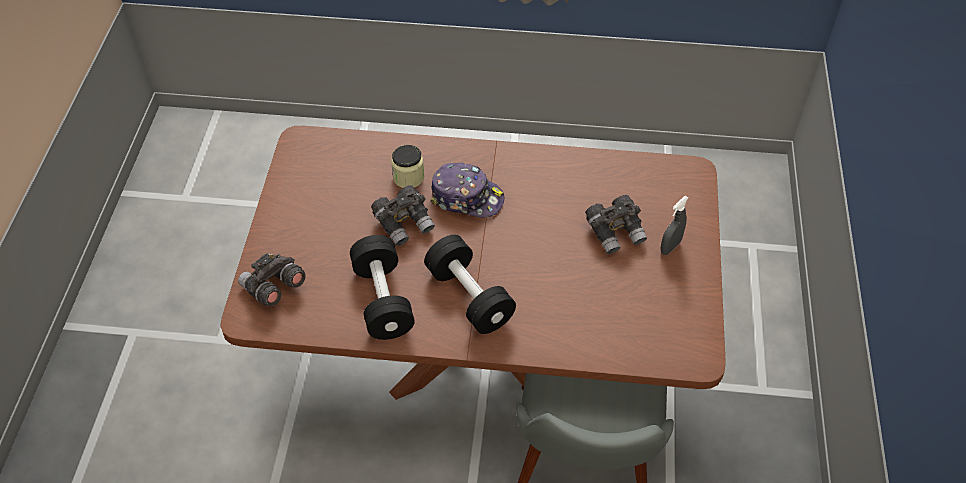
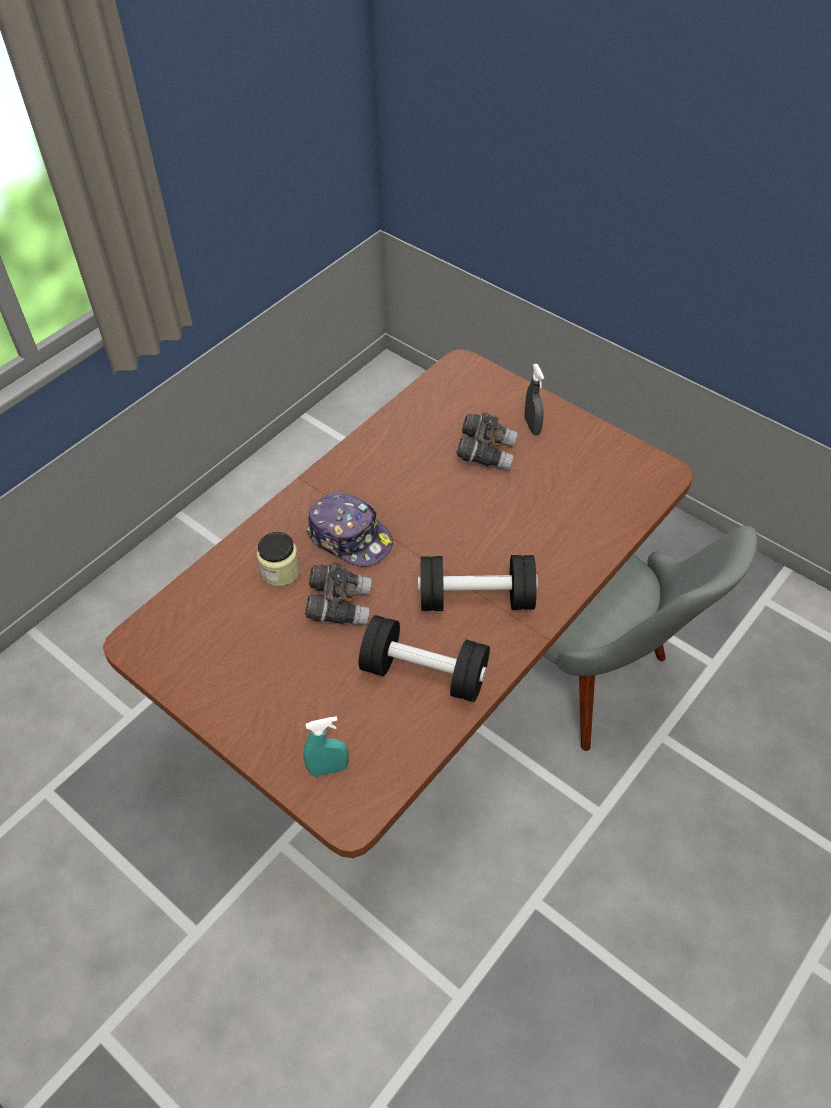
camera: 55 degrees left, 0 degrees up
(273, 288) = (328, 769): grey binoculars -> turquoise spray bottle
(467, 197) = (350, 537): cap -> cap turned 75 degrees clockwise

